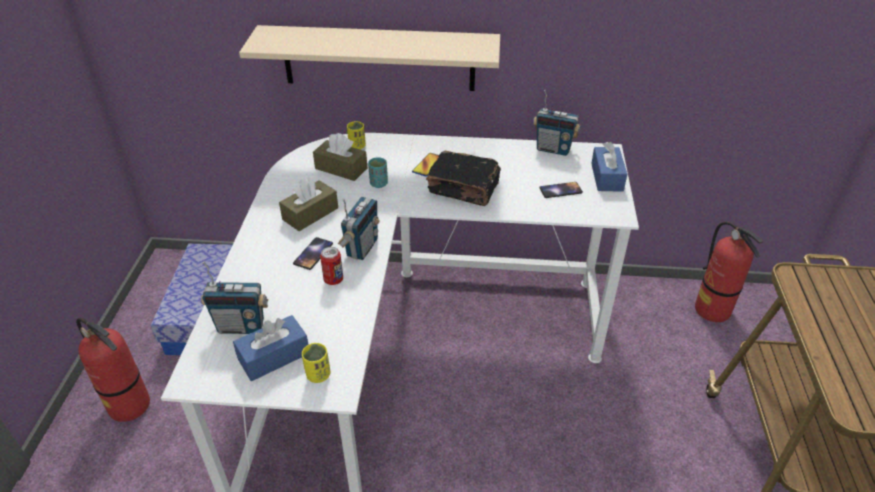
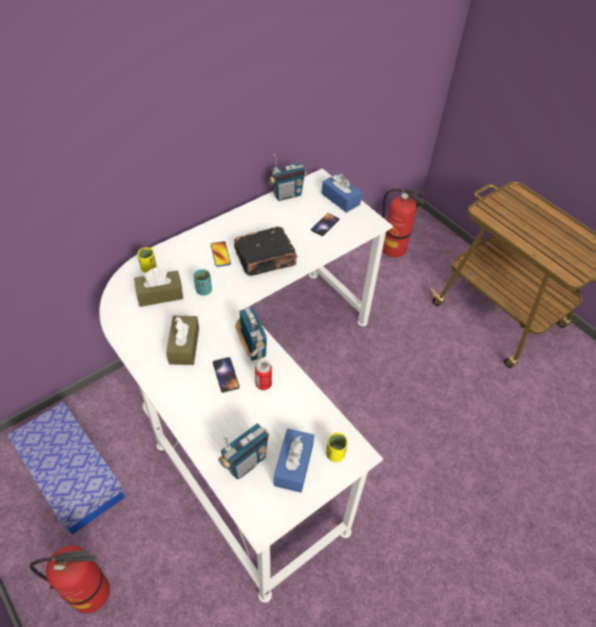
camera: 45 degrees left, 10 degrees up
(379, 58) = (137, 186): beige shelf -> none

